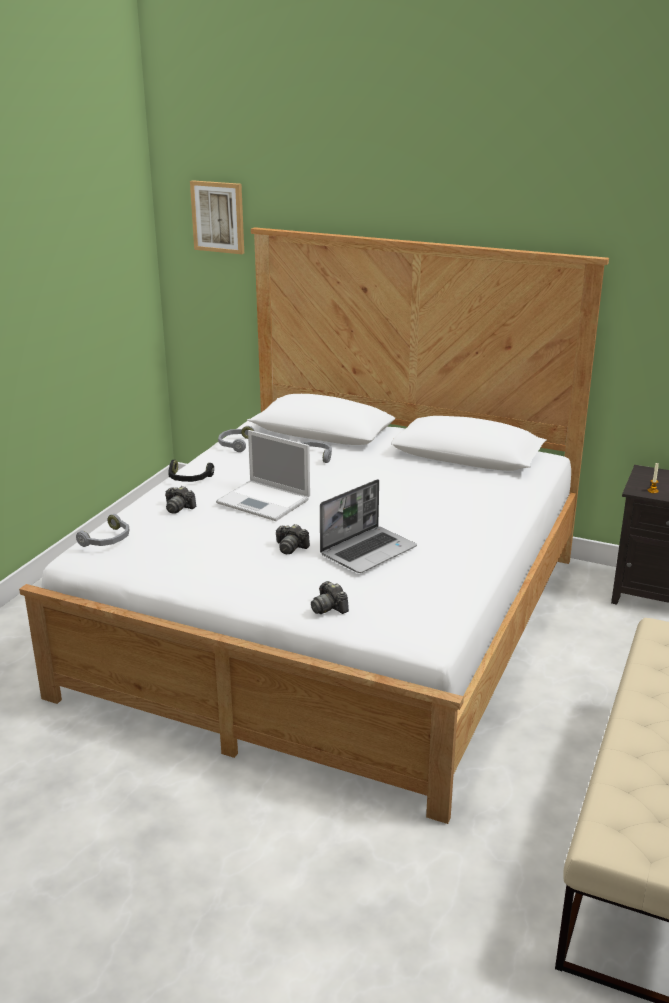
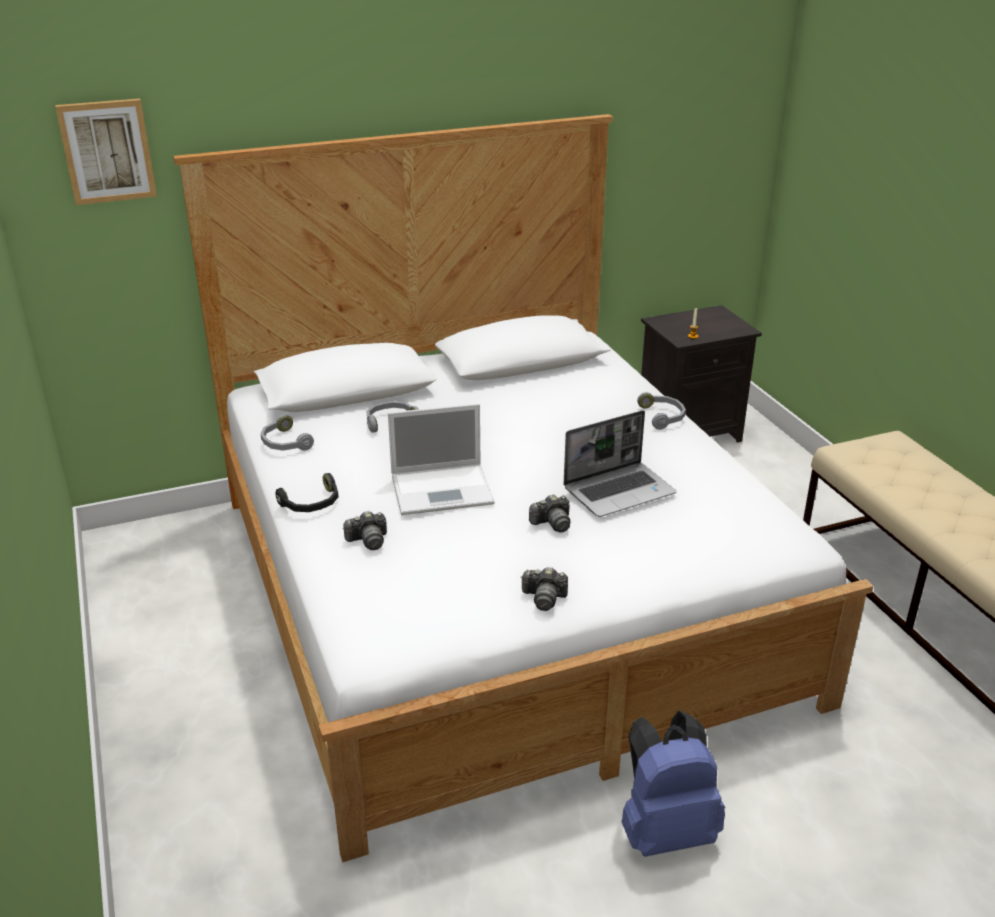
camera: 45 degrees left, 5 degrees up
(108, 540) = (370, 615): grey headphones -> grey headphones (663, 416)
(210, 802) = (665, 830): none -> blue backpack
(329, 608) = (691, 561): camera -> camera (544, 598)
(368, 551) = (619, 491): laptop -> laptop turned 60 degrees clockwise

